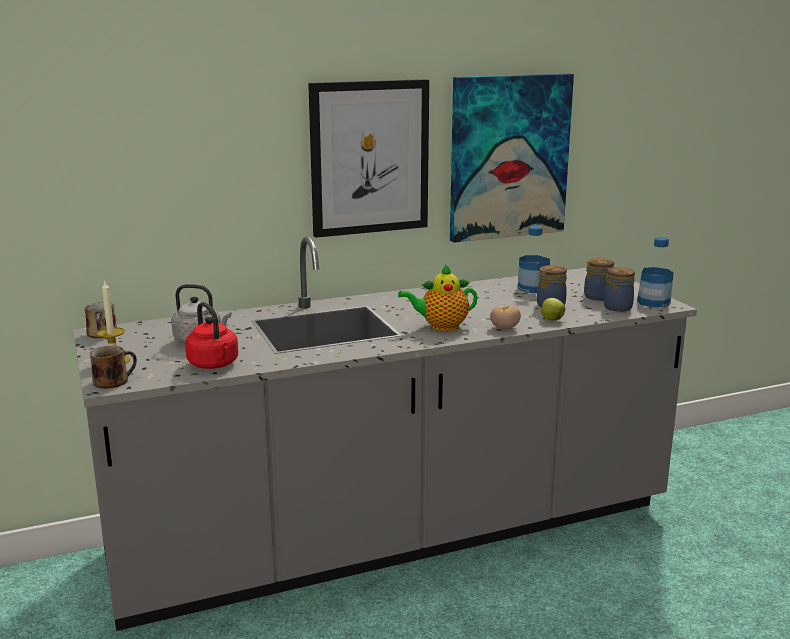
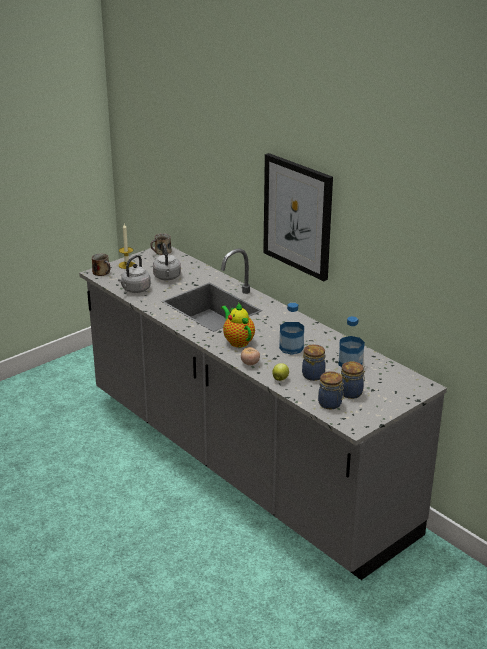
camera: 70 degrees right, 10 degrees up
(214, 365) = (135, 290): red kettle -> grey kettle
(508, 157) = (385, 259): picture -> none
(653, 302) = (356, 419): bottle -> bottle (291, 348)

